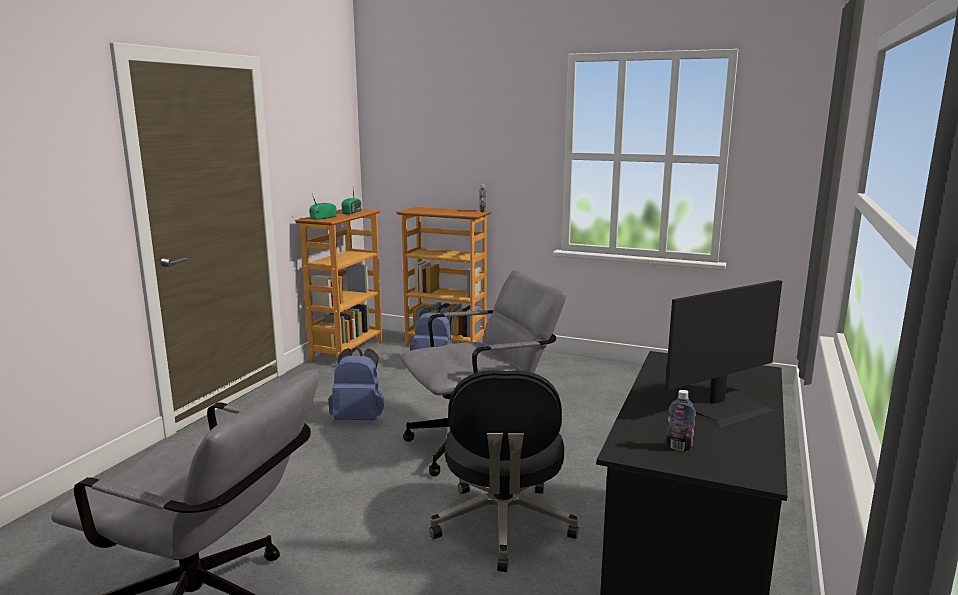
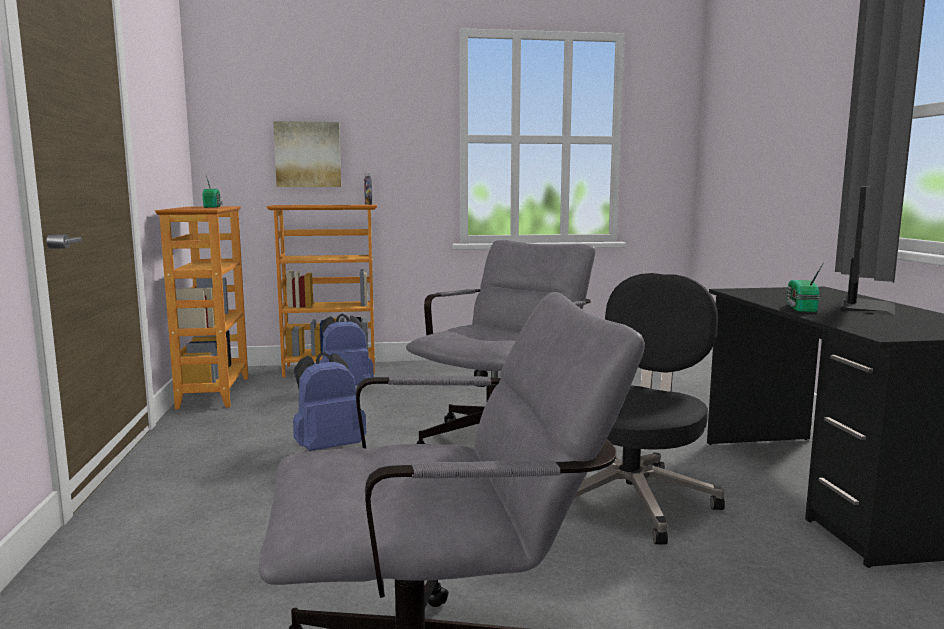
camera: 30 degrees left, 5 degrees down
(322, 218) = (189, 208): radio -> radio (800, 308)
(441, 166) = (308, 154): none -> picture
(503, 526) = (632, 499): black office chair -> black office chair turned 120 degrees counterclockwise
(679, 447) = (908, 327): bottle -> none

